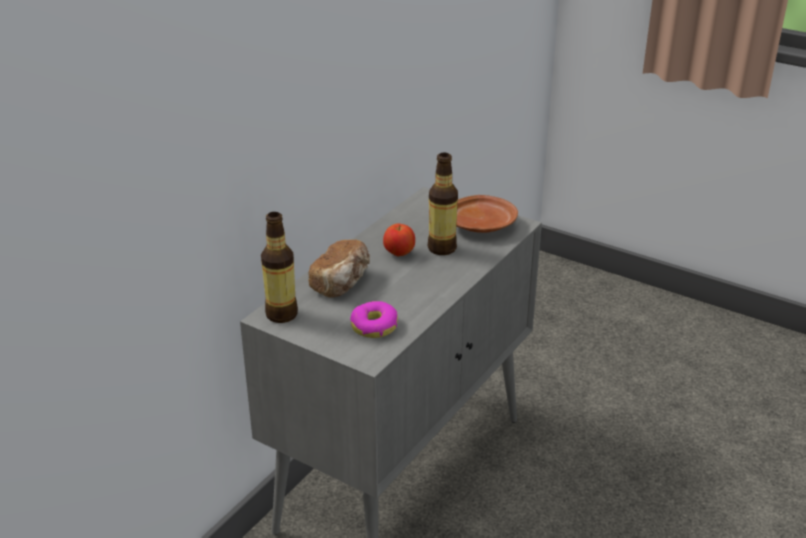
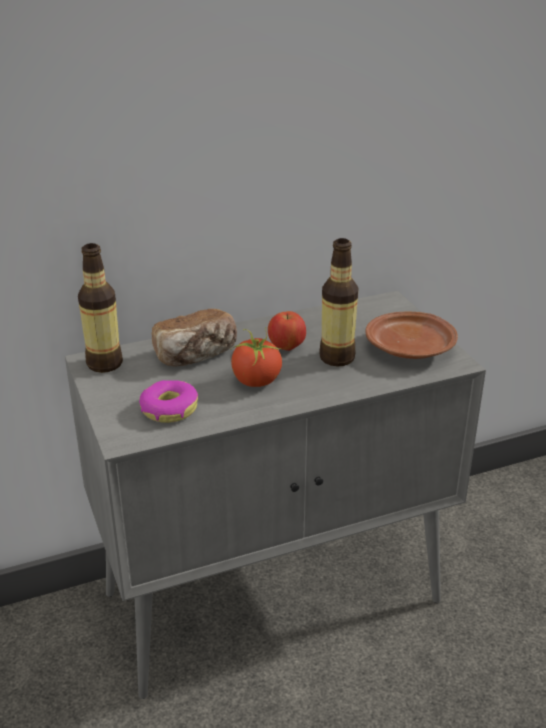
camera: 35 degrees right, 0 degrees up
(408, 284) = (256, 381): none -> tomato

